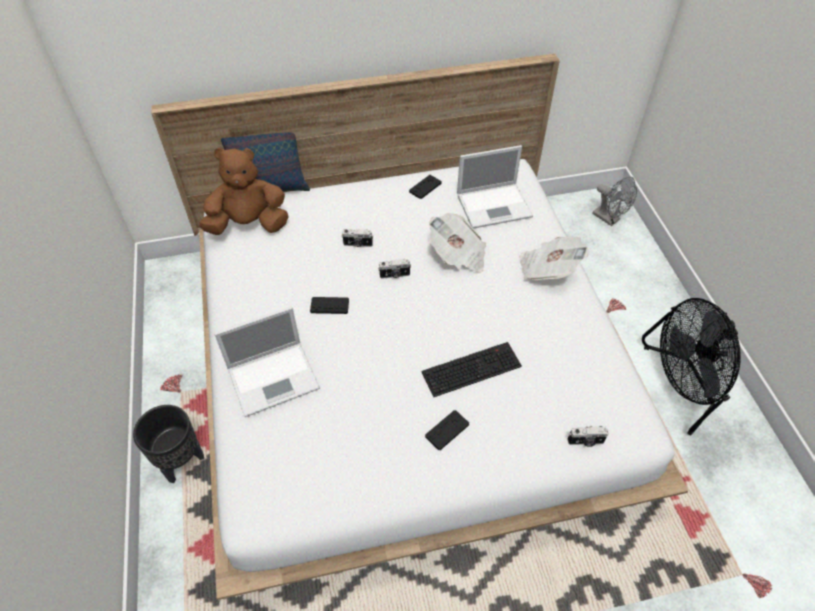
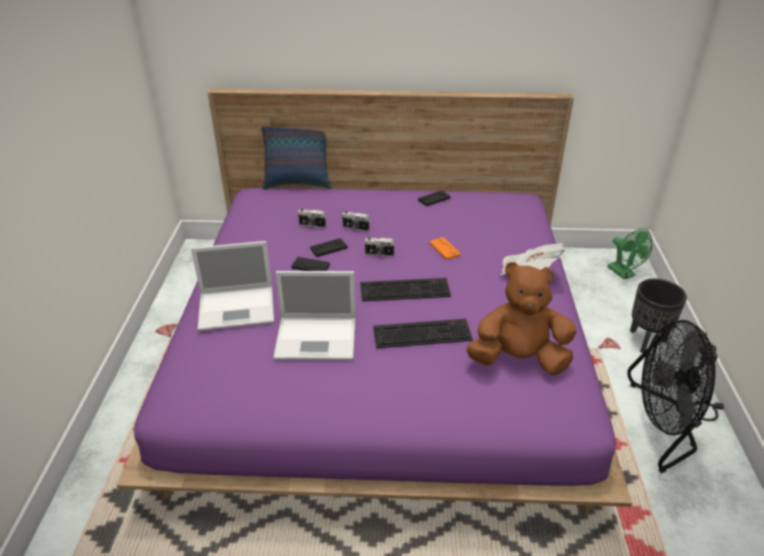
camera: 15 degrees right, 15 degrees down
(182, 462) = (147, 390): black planter -> black planter (646, 341)
(249, 224) = (268, 202): brown plush toy -> brown plush toy (518, 359)
(407, 366) = (382, 355): white bed -> purple bed
(437, 316) = (405, 289): none -> keyboard
(447, 430) = (378, 376): black game controller -> black game controller (328, 248)
(458, 255) = (444, 249): newspaper -> orange game controller
(495, 205) = (494, 219): laptop -> laptop (318, 338)
(585, 441) = (517, 413): camera -> camera (312, 225)
(609, 219) = (624, 274): grey fan -> green fan

